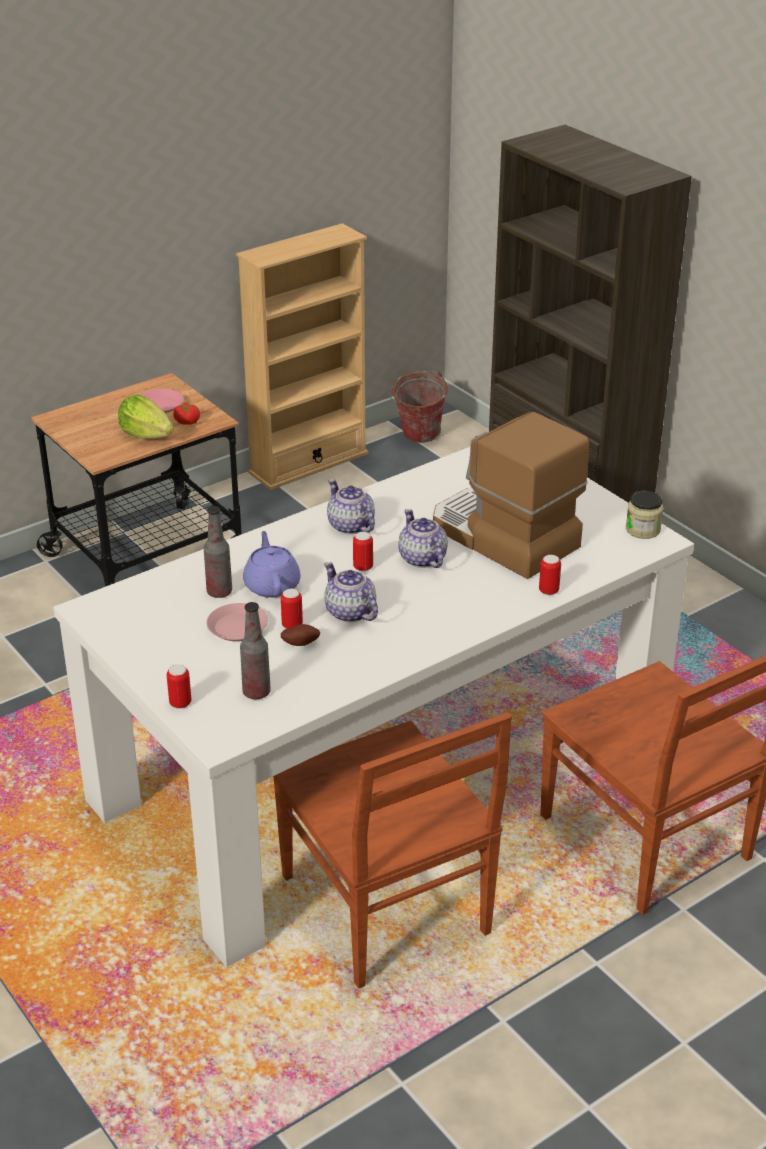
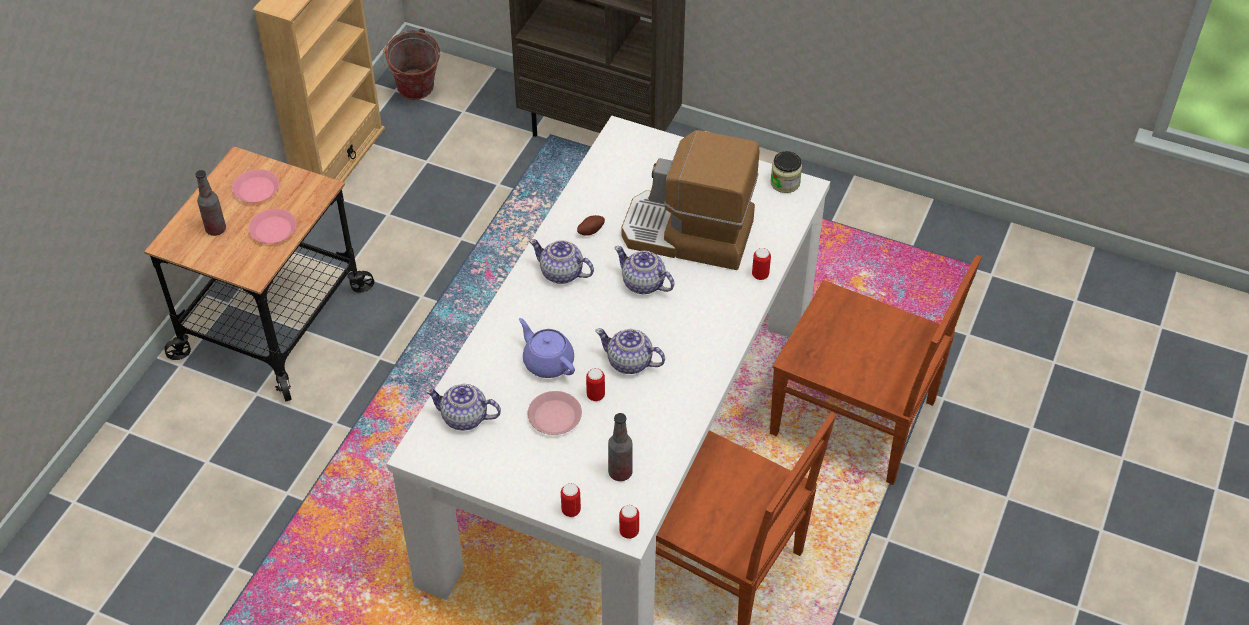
camera: 30 degrees left, 15 degrees up
(146, 435) = (273, 230): lettuce -> pink plate
(155, 599) = (465, 418): none -> teapot
(187, 421) = (297, 199): tomato -> none
(219, 592) = (511, 387): bottle -> bottle (216, 229)
(300, 642) = (615, 409): potato -> potato (590, 230)
(363, 567) = (604, 312): can -> can (629, 532)

